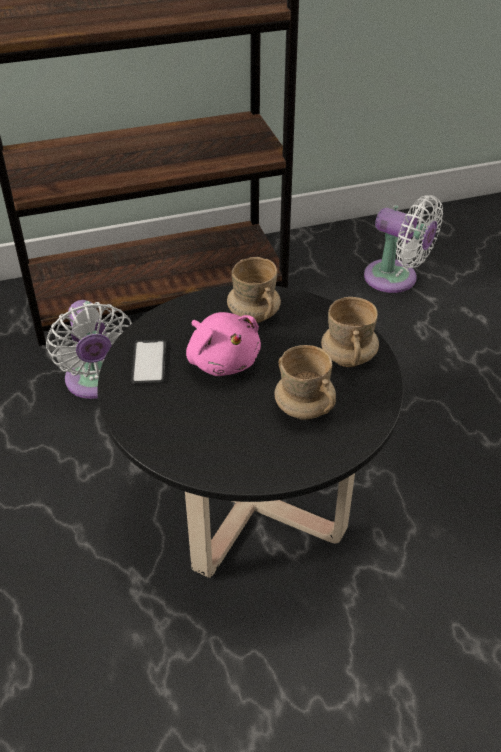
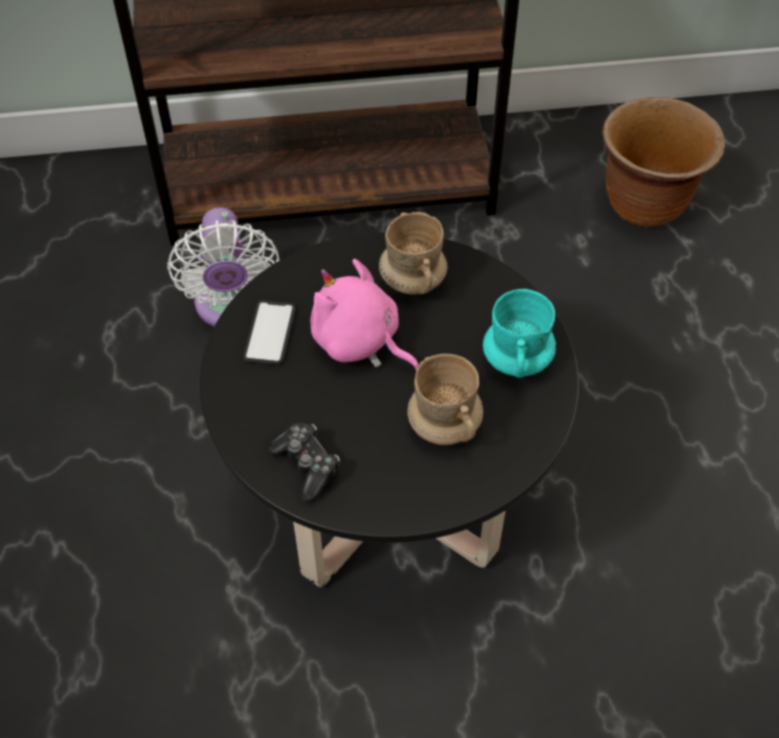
camera: 10 degrees right, 10 degrees up
(200, 451) = (307, 465): none -> game controller
(222, 360) = (359, 342): pink plush toy -> pink plush toy turned 150 degrees clockwise
(348, 358) = (517, 360): beige mug -> turquoise mug
(395, 279) = (645, 205): white fan -> brown planter

